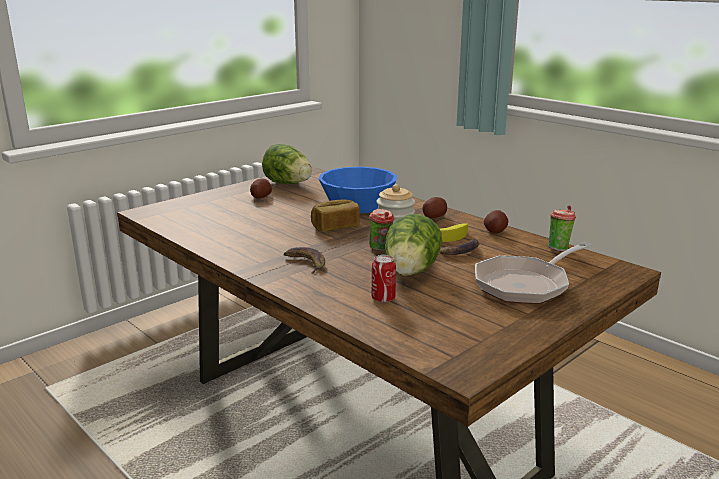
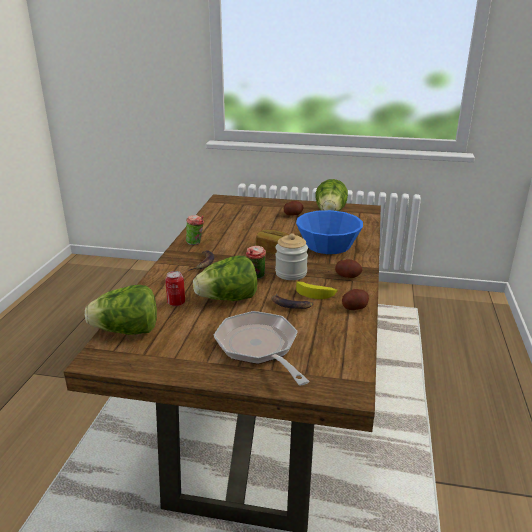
camera: 55 degrees right, 5 degrees up
(417, 339) = (127, 331): none -> lettuce
(526, 284) = (259, 348): frying pan -> frying pan turned 45 degrees clockwise
(558, 248) = (356, 345): cup -> cup (196, 243)

